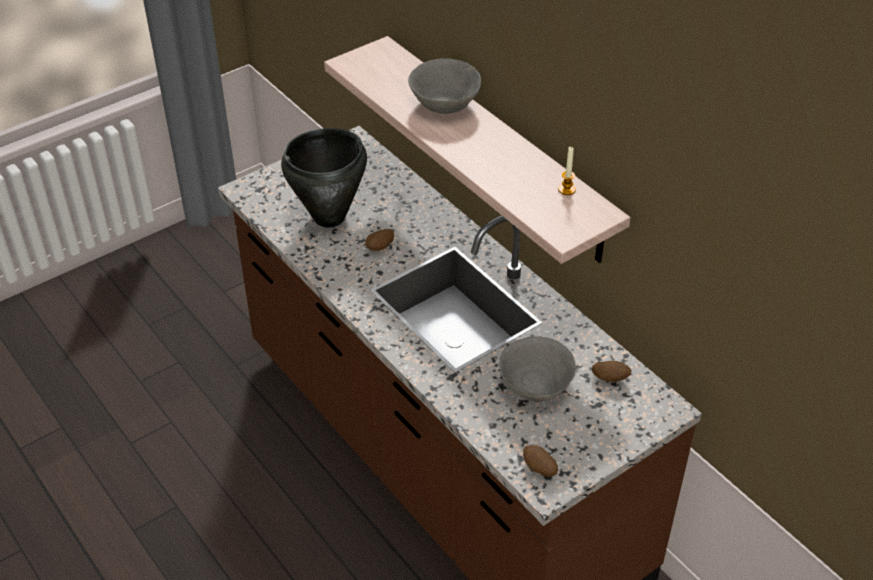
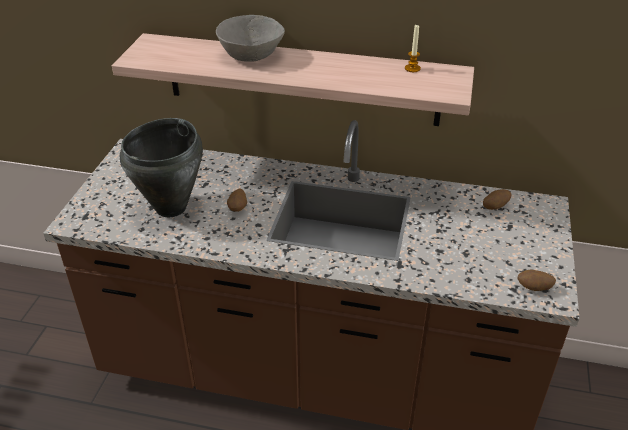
camera: 40 degrees left, 5 degrees down
(534, 386) = (459, 238): grey bowl -> none

